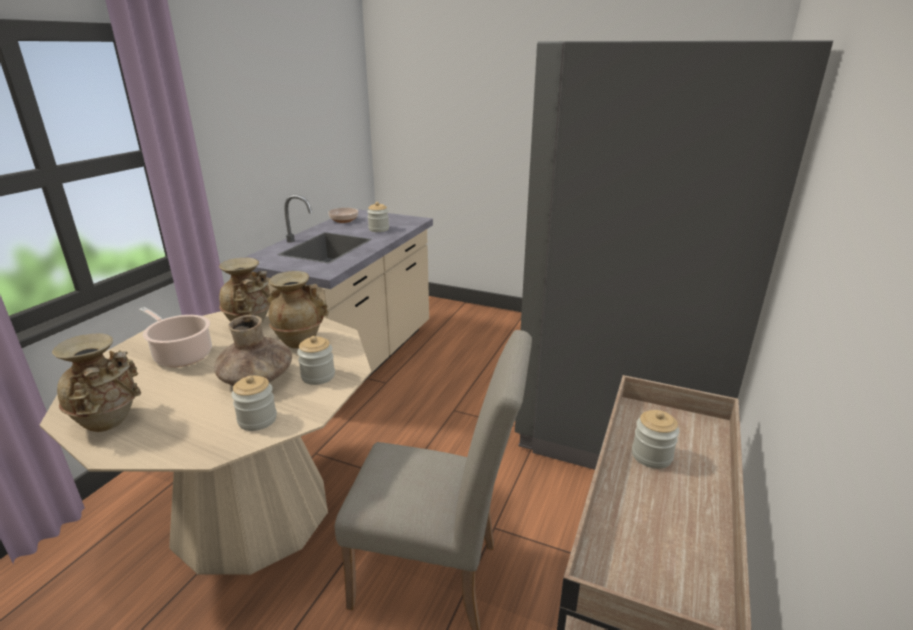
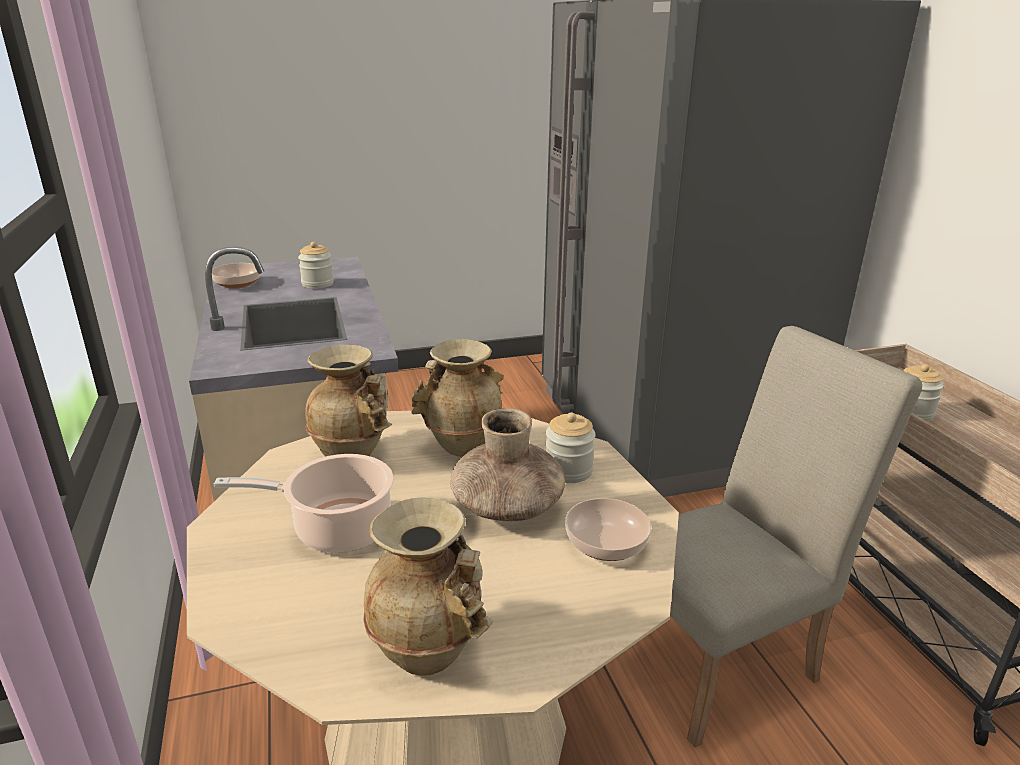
camera: 40 degrees left, 0 degrees up
(257, 420) = (606, 543): jar -> bowl

